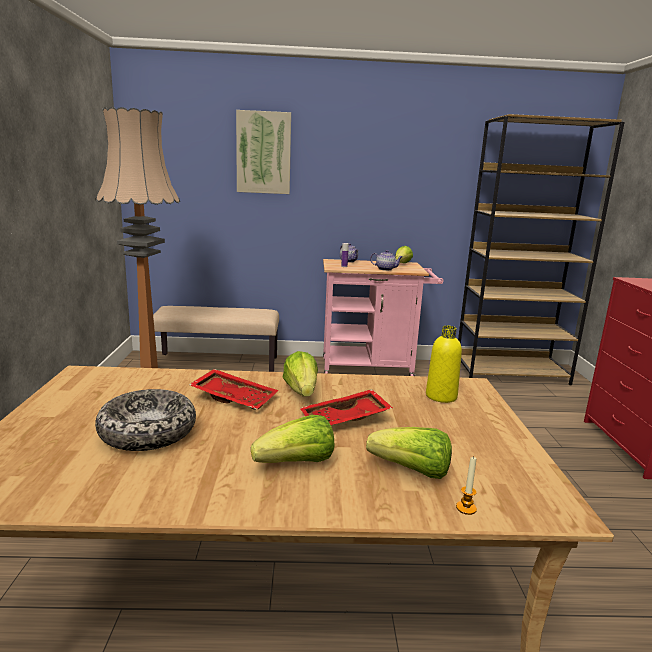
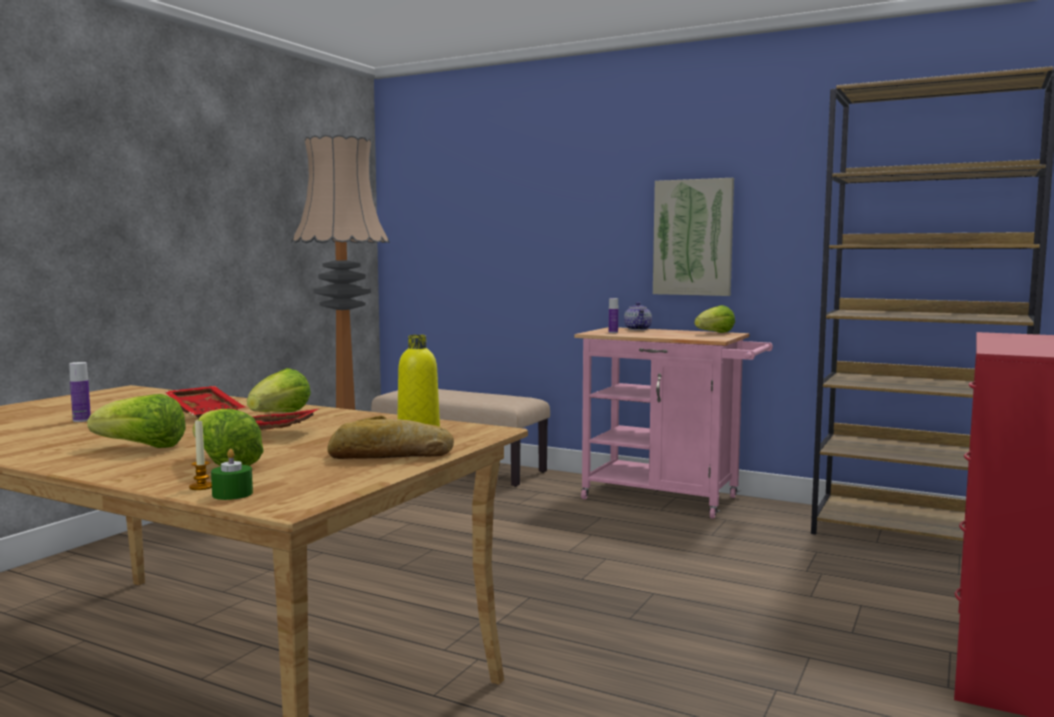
camera: 30 degrees right, 10 degrees down
(147, 432) = (81, 420): bowl -> bottle
(263, 153) = (532, 183): picture -> picture (693, 237)
(386, 269) = (668, 336): teapot -> none
(486, 429) = (390, 455): none -> bread
(506, 511) = (232, 494): none -> green candle

